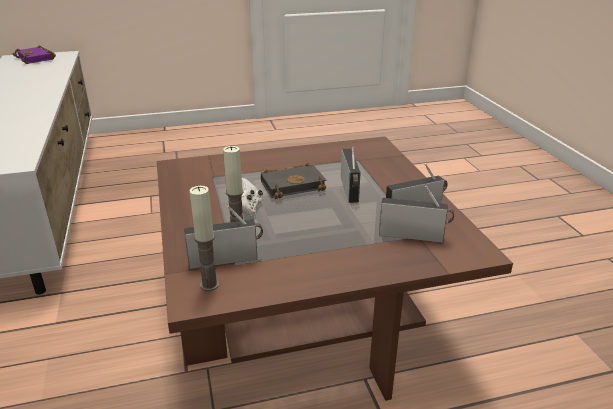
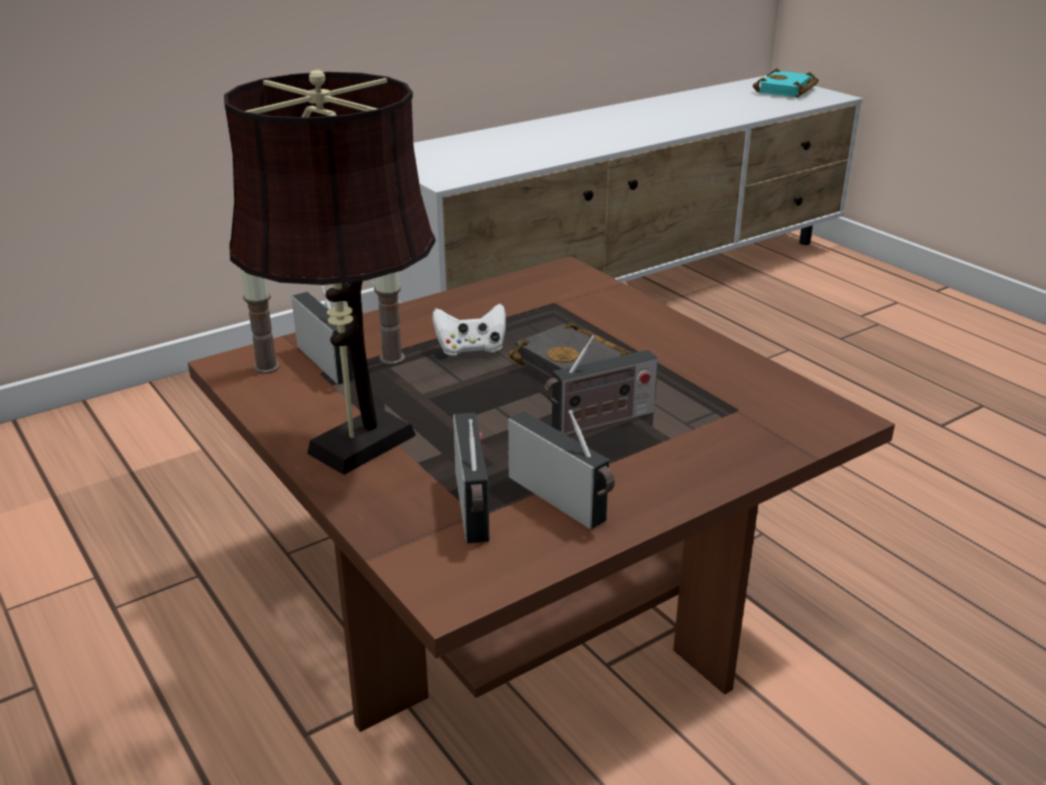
camera: 70 degrees right, 0 degrees up
(37, 58) = (787, 90): purple book -> turquoise book
(338, 263) = (353, 448): none -> brown table lamp

